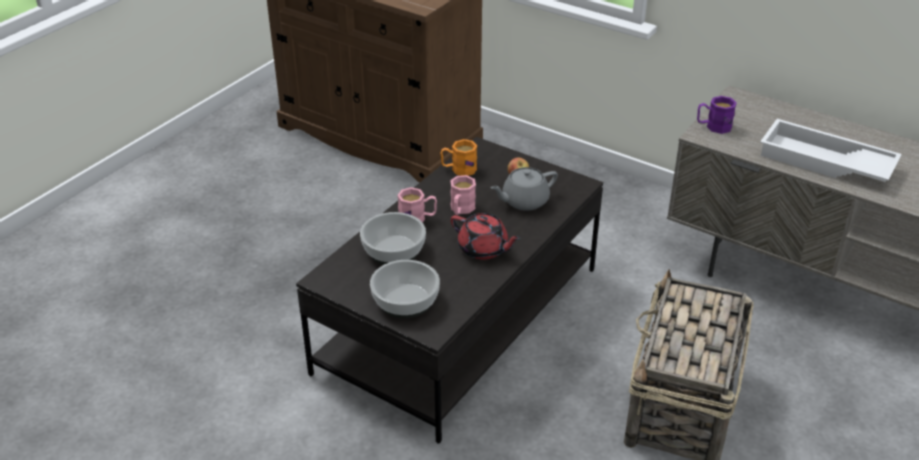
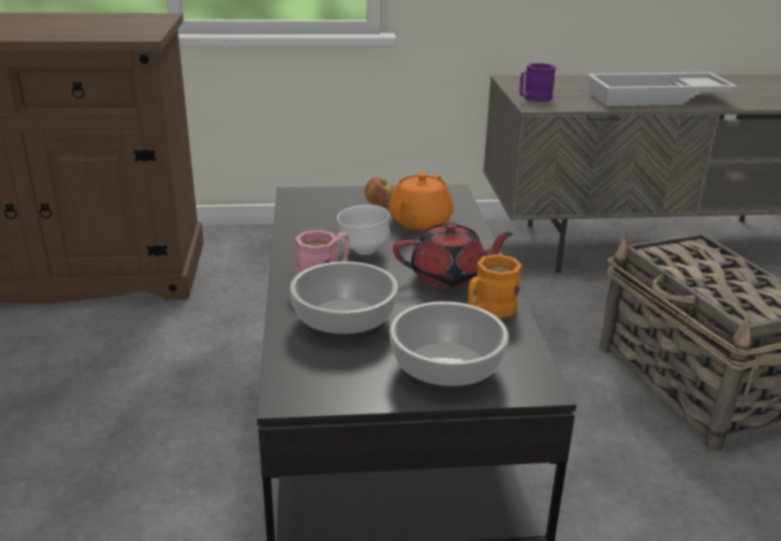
camera: 40 degrees left, 10 degrees down
(458, 169) = (302, 218): orange mug -> orange mug (489, 310)
(461, 209) = (363, 251): pink mug -> white bowl
(524, 201) = (419, 221): grey teapot -> orange teapot

